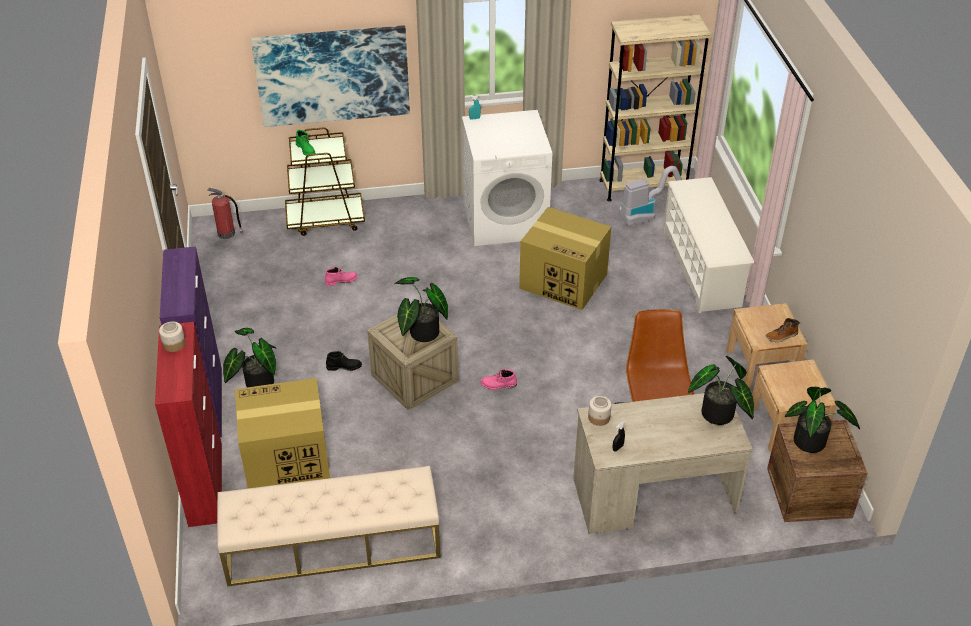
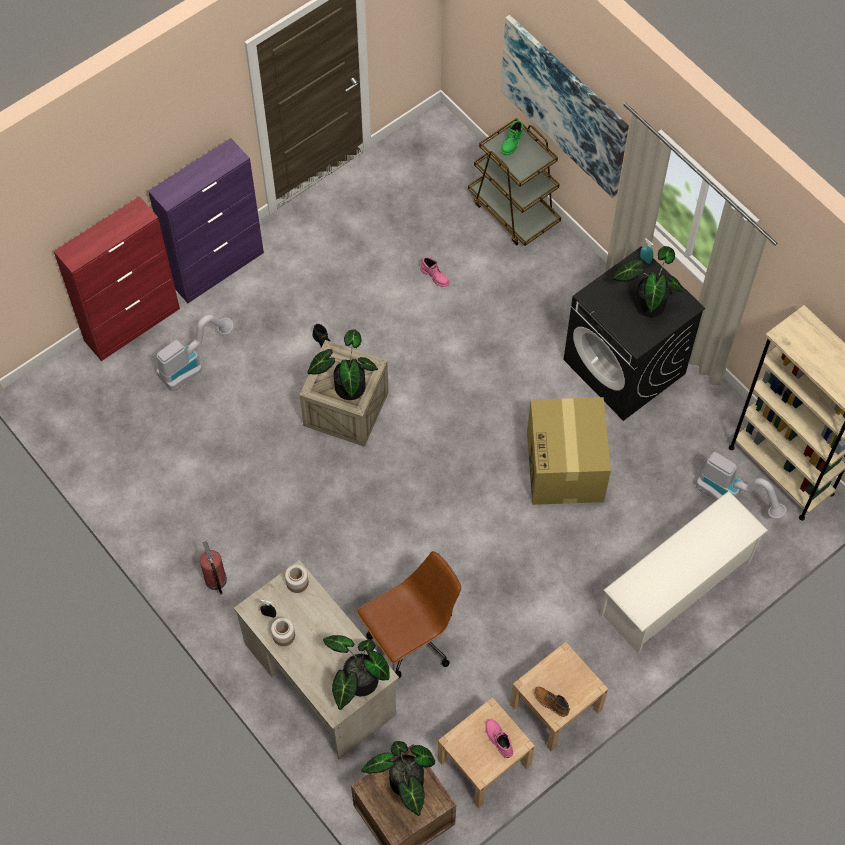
camera: 60 degrees right, 20 degrees up
(173, 344) = (123, 220): jar -> jar (283, 635)
(227, 233) = (437, 144): fire extinguisher -> fire extinguisher (216, 581)
(256, 383) = (262, 290): potted plant -> potted plant (647, 301)
(285, 458) = (192, 364): cardboard box -> vacuum cleaner
(332, 545) = (123, 453): beige bench -> none
(498, 385) = (380, 482): pink boot -> pink boot (498, 739)
(505, 220) = (625, 367): white washing machine -> black washing machine

